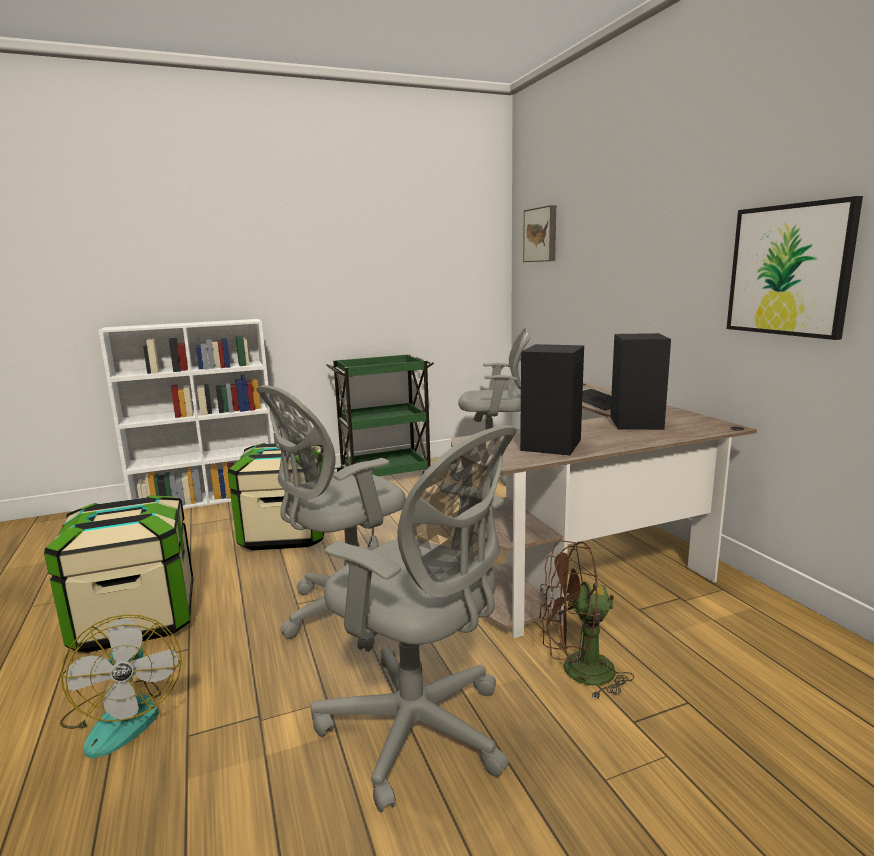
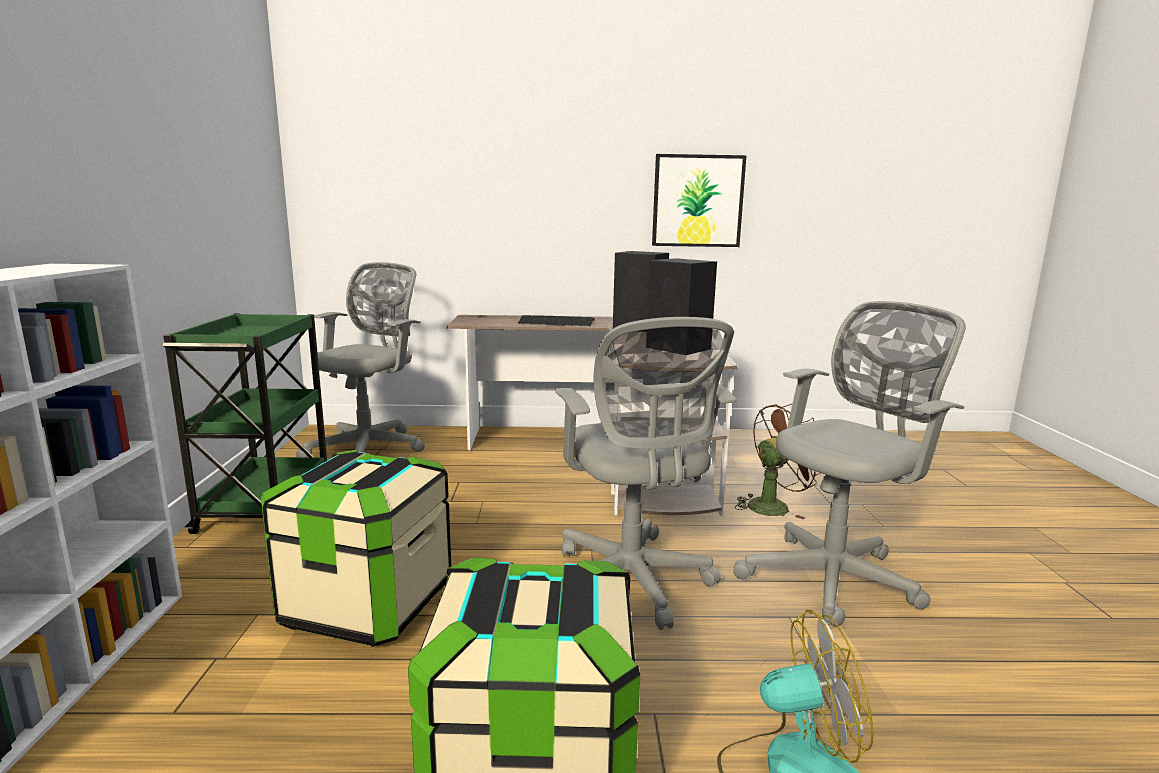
camera: 70 degrees left, 0 degrees up
(541, 235) = (361, 150): picture -> none
(577, 671) = (774, 505): brown fan -> brown fan turned 135 degrees counterclockwise

